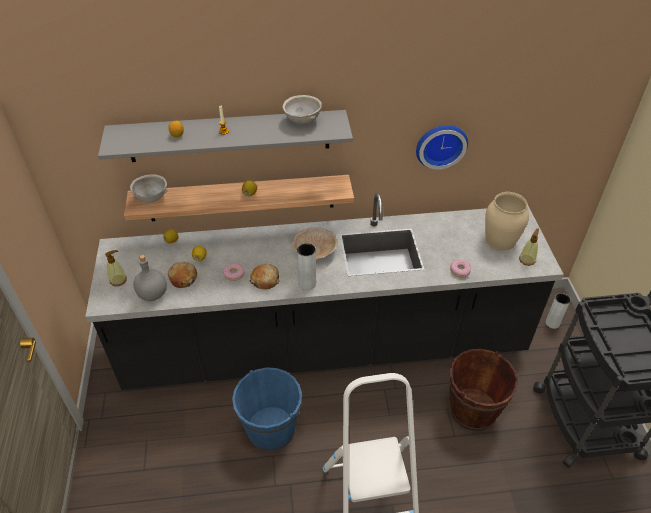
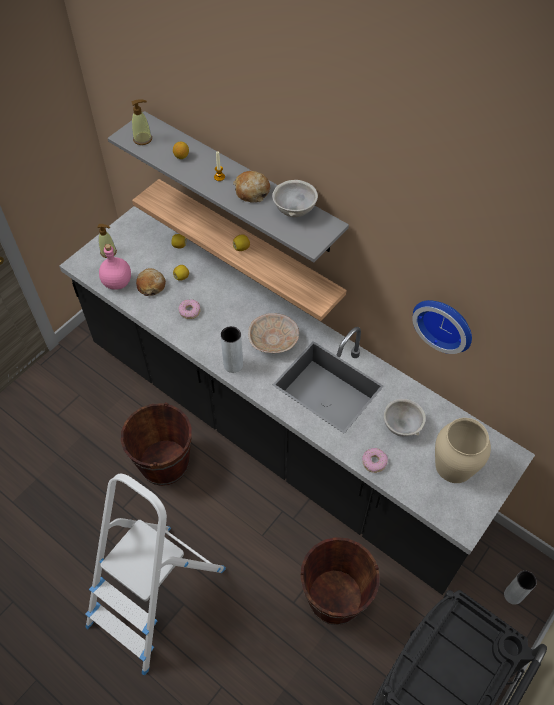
camera: 45 degrees right, 10 degrees up
(151, 198) = (167, 198): grey bowl -> grey bowl (402, 425)
(153, 294) = (118, 283): grey bottle -> pink bottle
(265, 280) = (206, 335): bread -> bread (252, 191)
(271, 429) = (164, 463): blue bucket -> brown bucket
(527, 260) = (453, 506): soap dispenser -> soap dispenser (143, 139)

